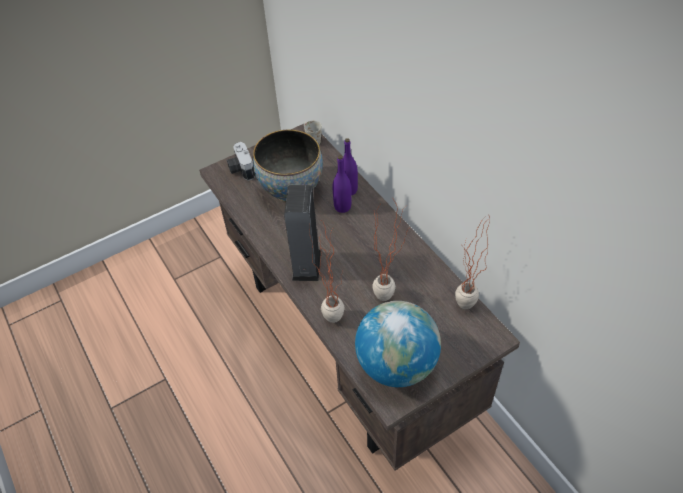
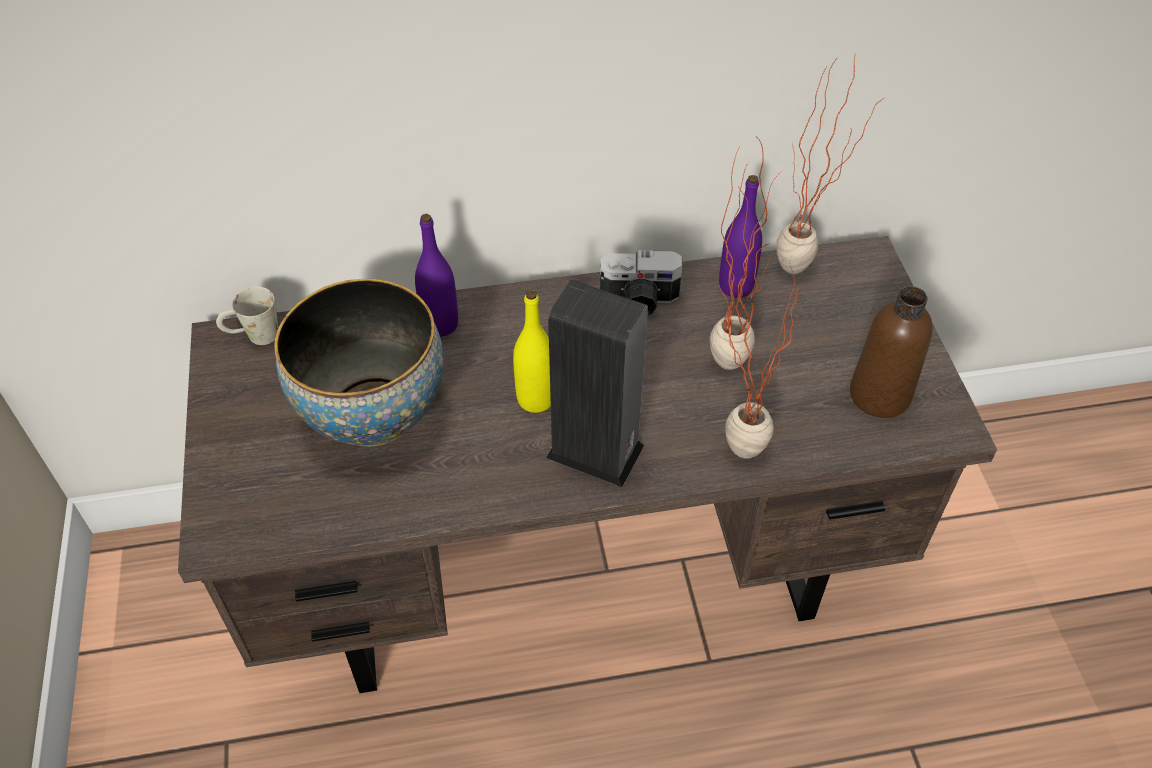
camera: 70 degrees left, 0 degrees up
(241, 169) = (244, 486): camera -> camera (639, 300)
(324, 235) = (535, 399): none -> yellow bottle
(342, 207) = (478, 348): purple bottle -> purple bottle (736, 286)
(396, 364) = (879, 395): globe -> brown bottle

